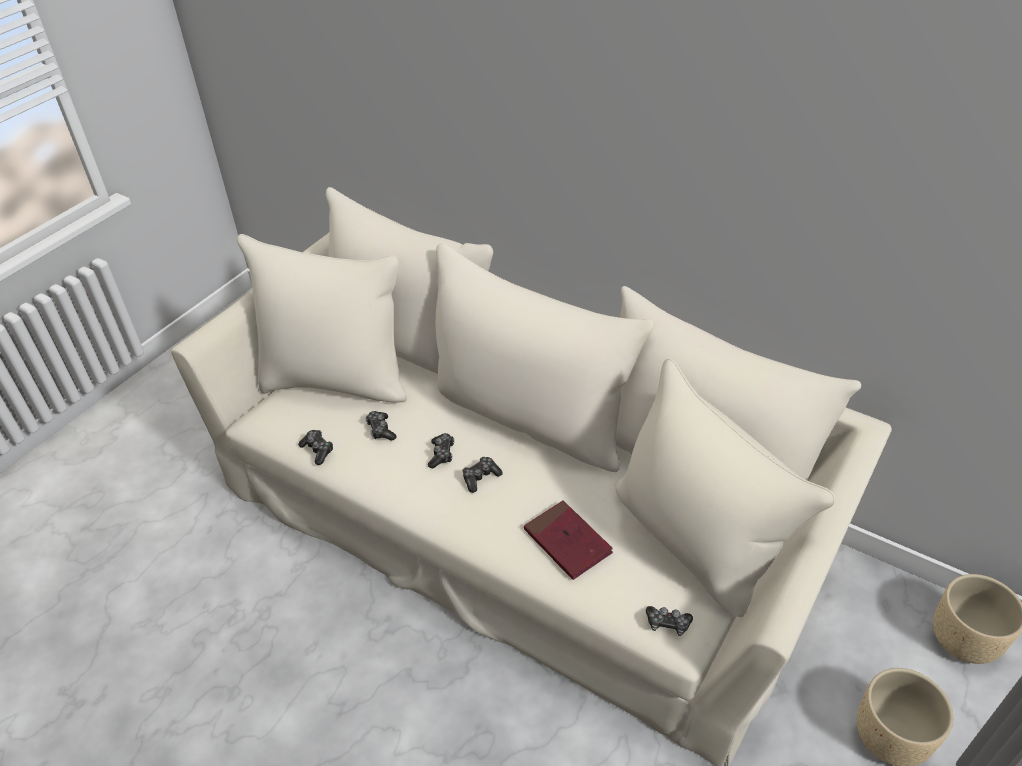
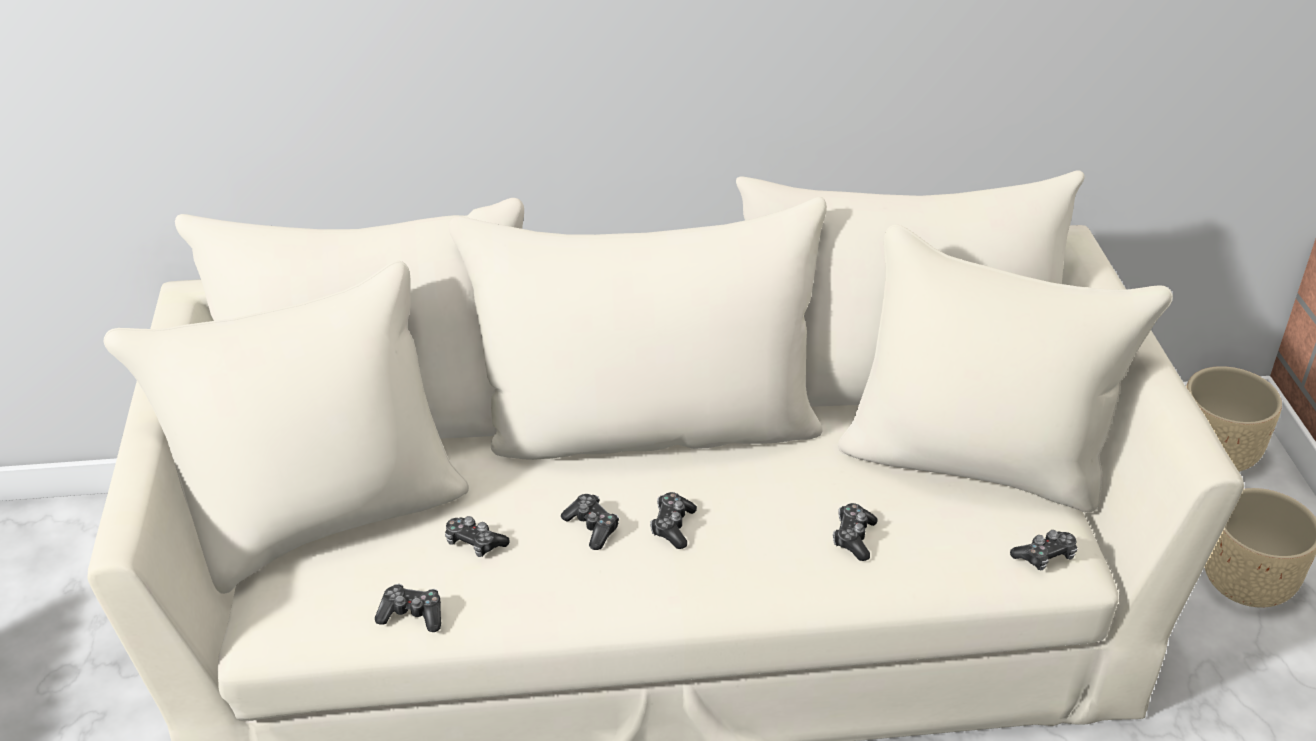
camera: 40 degrees left, 5 degrees down
(567, 542) = (853, 538): red book -> game controller

